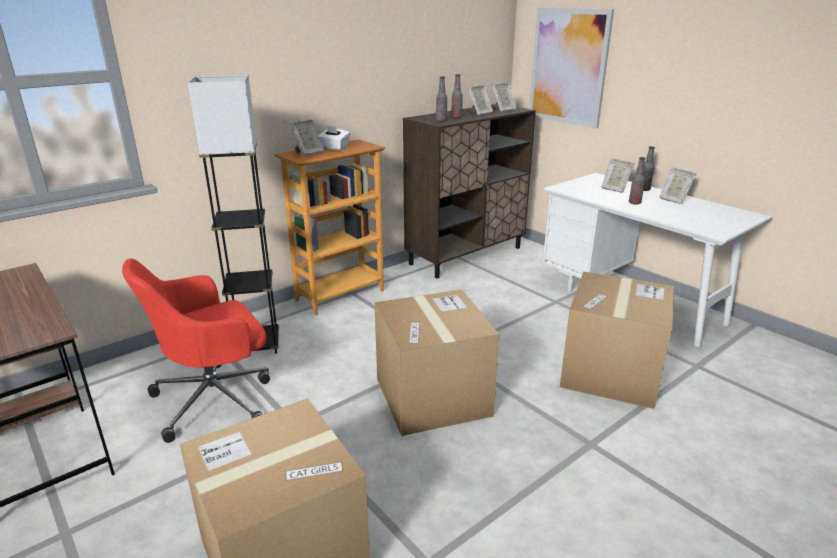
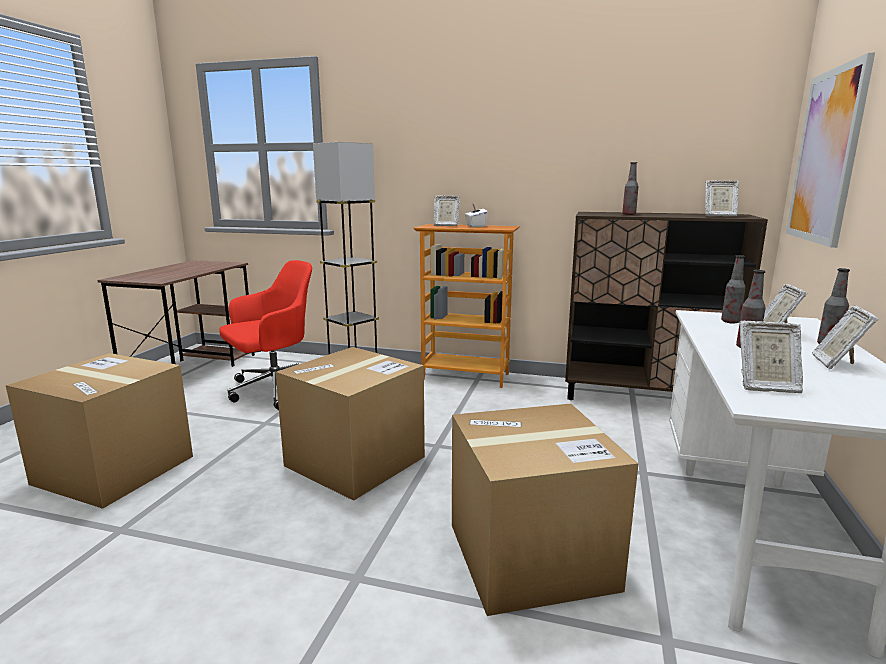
camera: 55 degrees right, 10 degrees down
(216, 399) = (274, 390): red office chair -> red office chair turned 120 degrees clockwise
(441, 121) = (599, 214): bottle -> bottle (730, 322)
(480, 113) = (672, 215): picture frame -> picture frame (765, 386)

